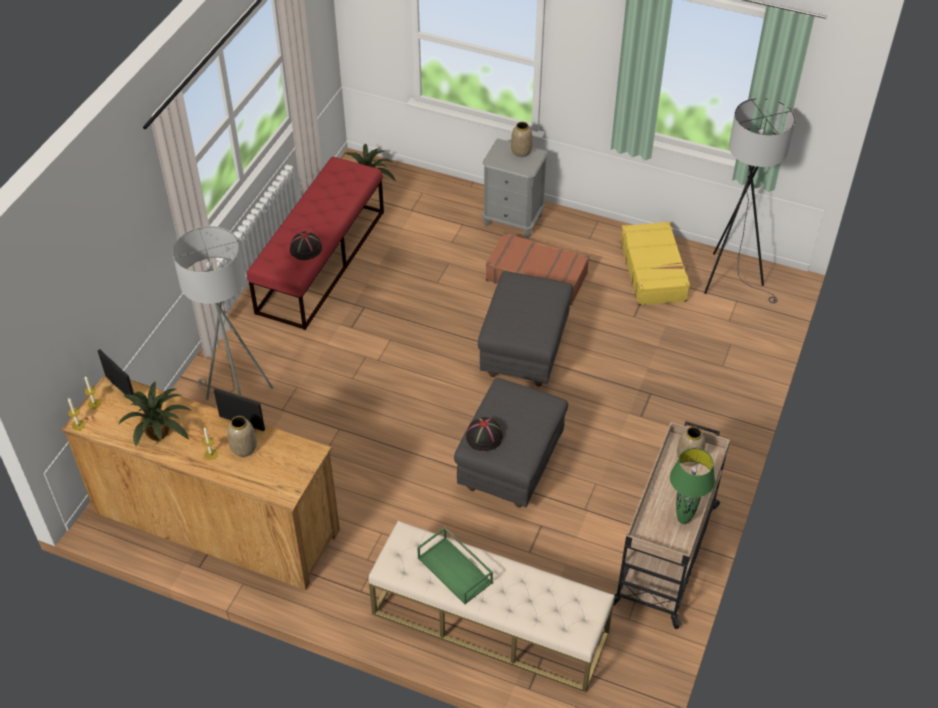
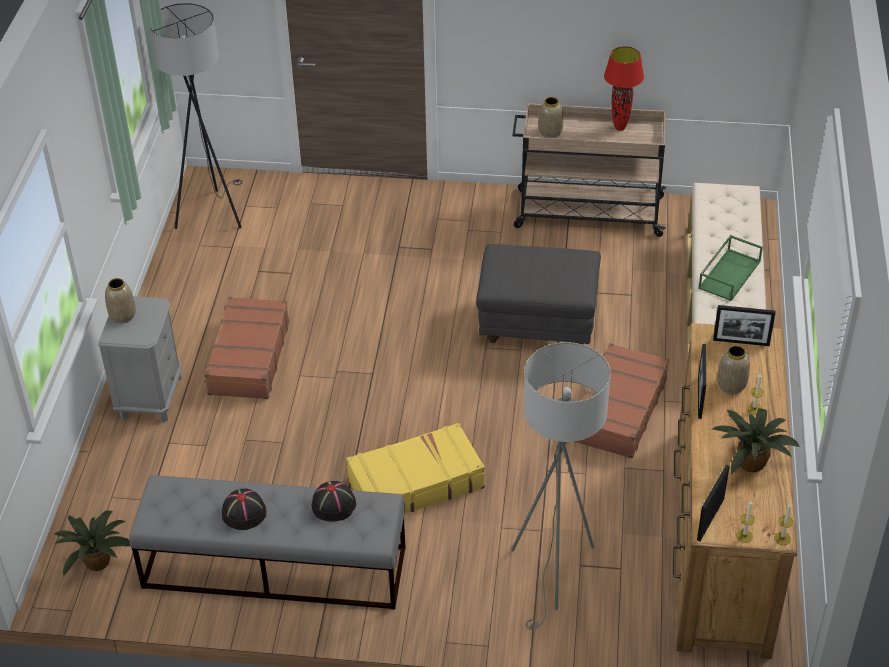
camera: 105 degrees left, 5 degrees down
(290, 473) = (741, 342): none -> picture frame
(321, 261) = (273, 567): red bench -> grey bench
(384, 495) = (618, 410): none -> brown suitcase
(484, 437) = (566, 284): black hat -> black hat (244, 512)
(523, 352) = (374, 346): grey ottoman -> none
(653, 271) = (215, 268): yellow suitcase -> yellow suitcase (415, 483)
(683, 519) = (619, 128): green table lamp -> red table lamp

